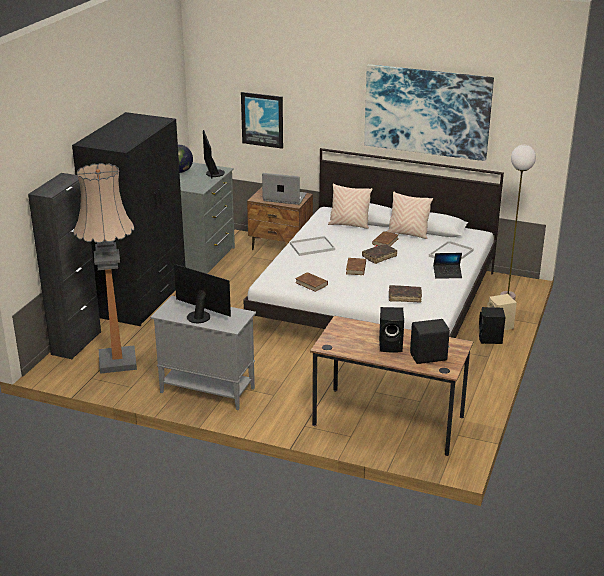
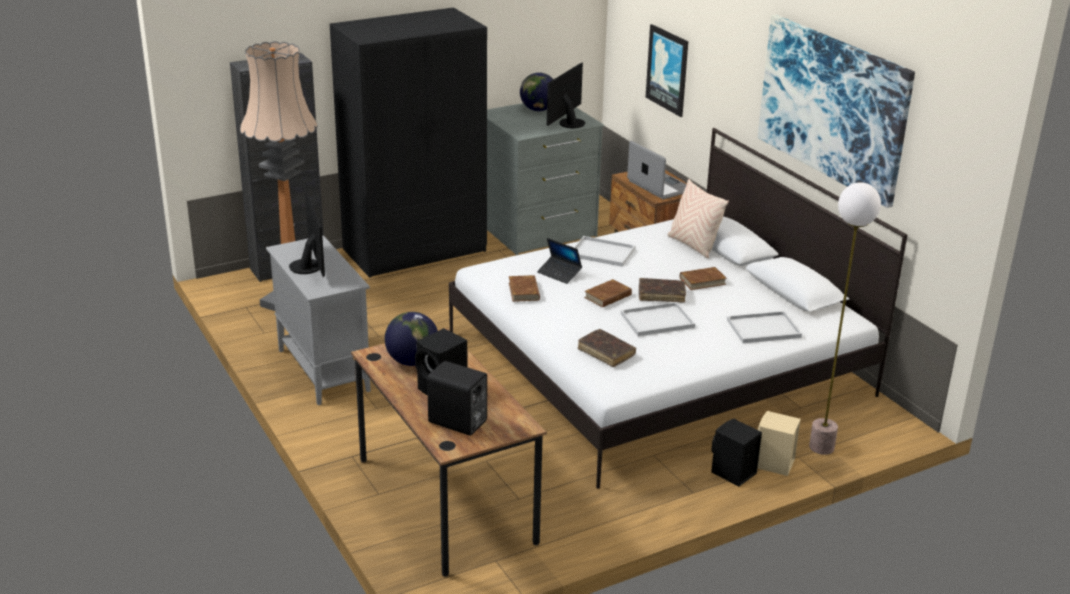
camera: 40 degrees right, 0 degrees up
(351, 340) = (412, 361): none -> globe
(399, 270) = (658, 320): none -> white tray
(408, 234) = (749, 284): beige pillow -> none
(447, 274) = (711, 350): laptop -> laptop (559, 274)

